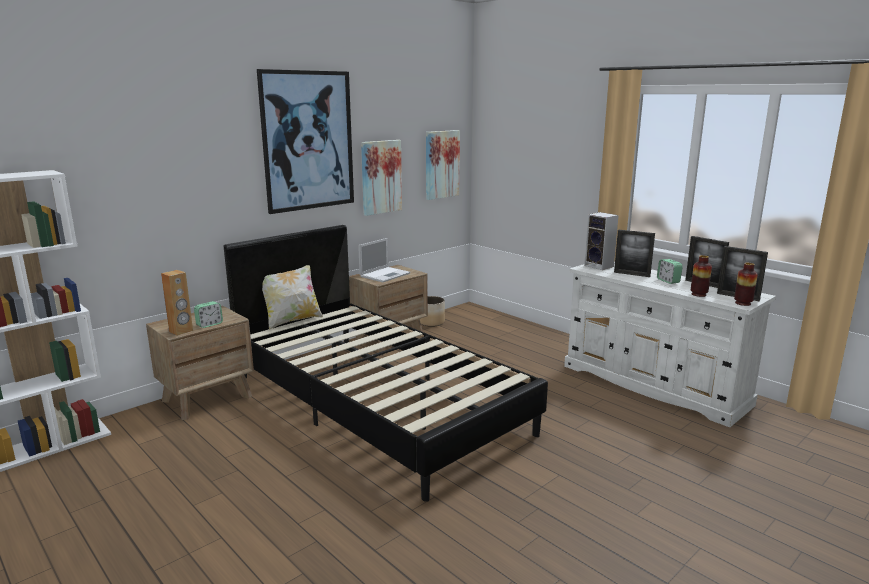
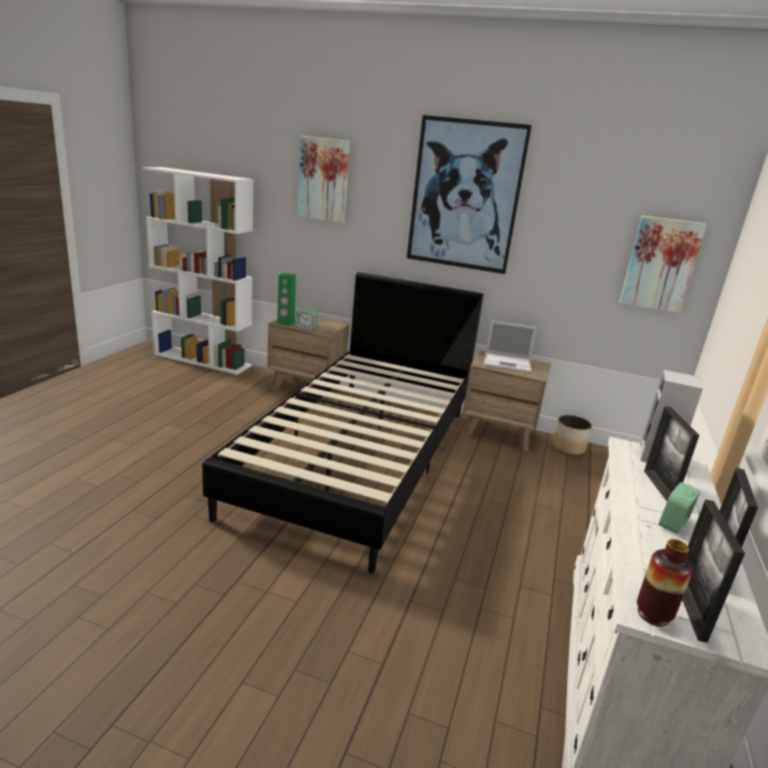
camera: 60 degrees right, 5 degrees up
(181, 331) = (285, 323): brown speaker -> green speaker
(292, 320) = (397, 363): pillow -> none
(381, 177) = (552, 256): picture -> picture (323, 179)
(698, 294) = (638, 558): vase -> none

